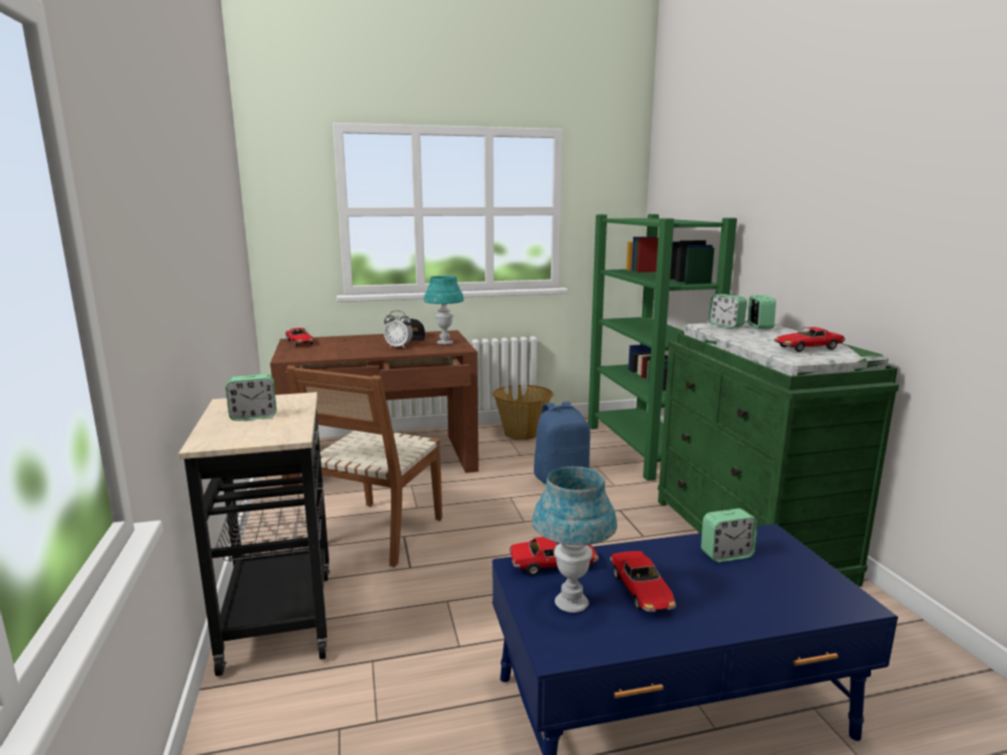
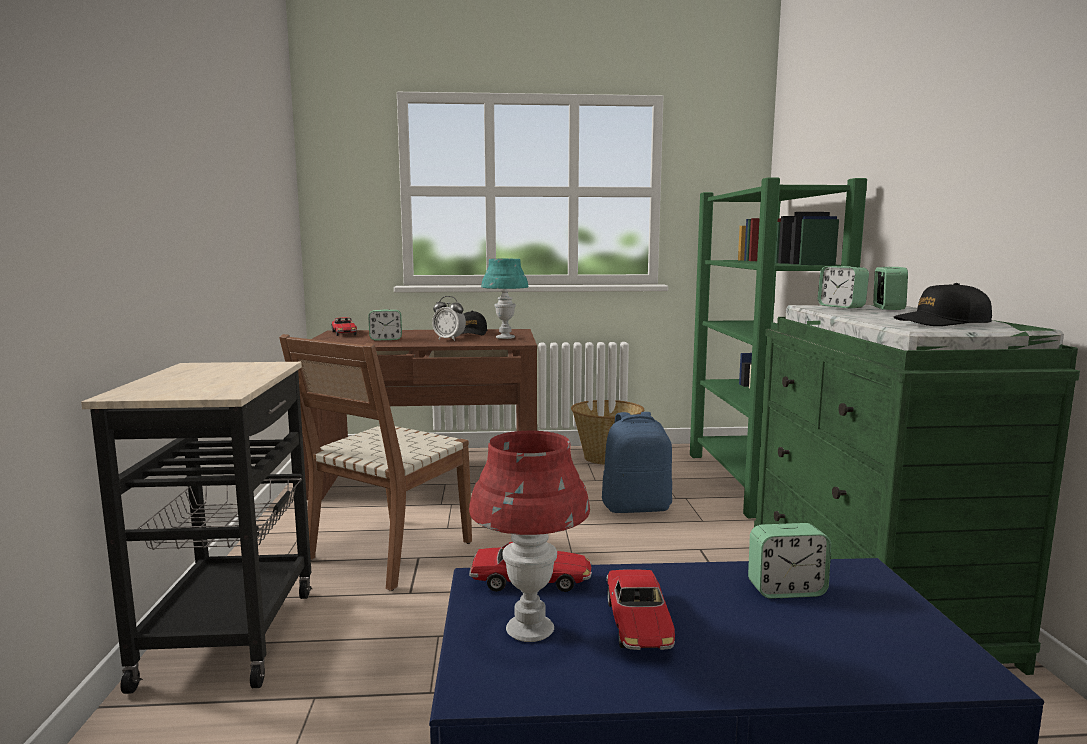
camera: 10 degrees right, 5 degrees down
(253, 416) = (204, 377): alarm clock -> alarm clock (386, 339)
(571, 603) = (530, 629): blue table lamp -> red table lamp
(807, 348) = (942, 323): toy car -> black cap

